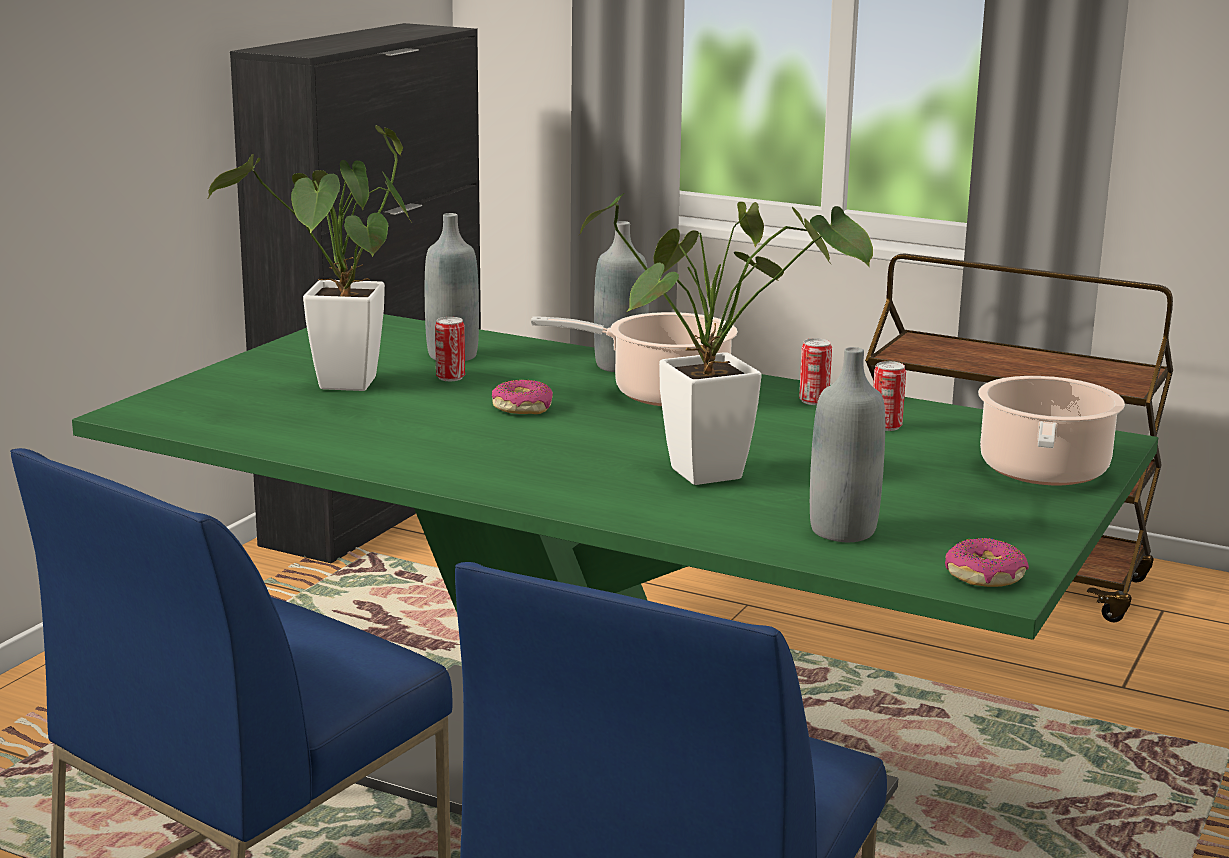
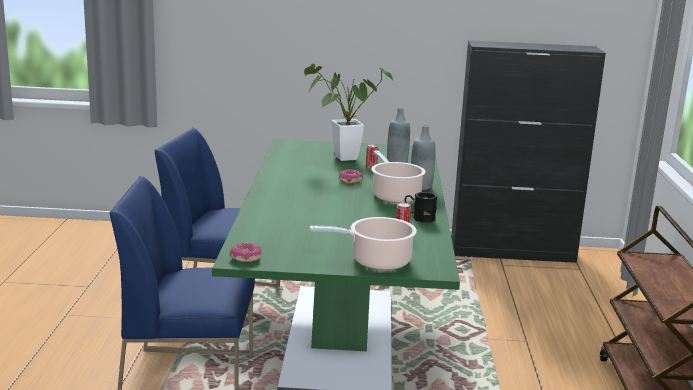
camera: 65 degrees right, 0 degrees up
(722, 472) = (315, 213): potted plant -> none
(813, 401) = (419, 218): can -> black mug
(843, 531) = (272, 234): grey bottle -> none

